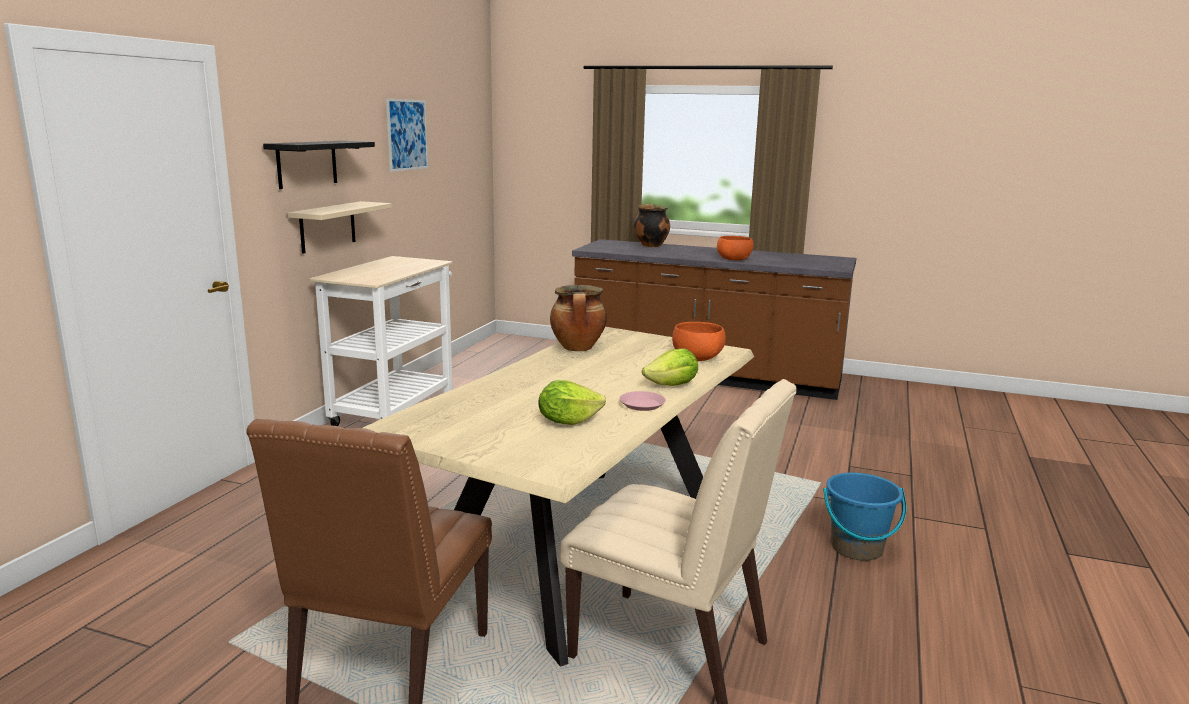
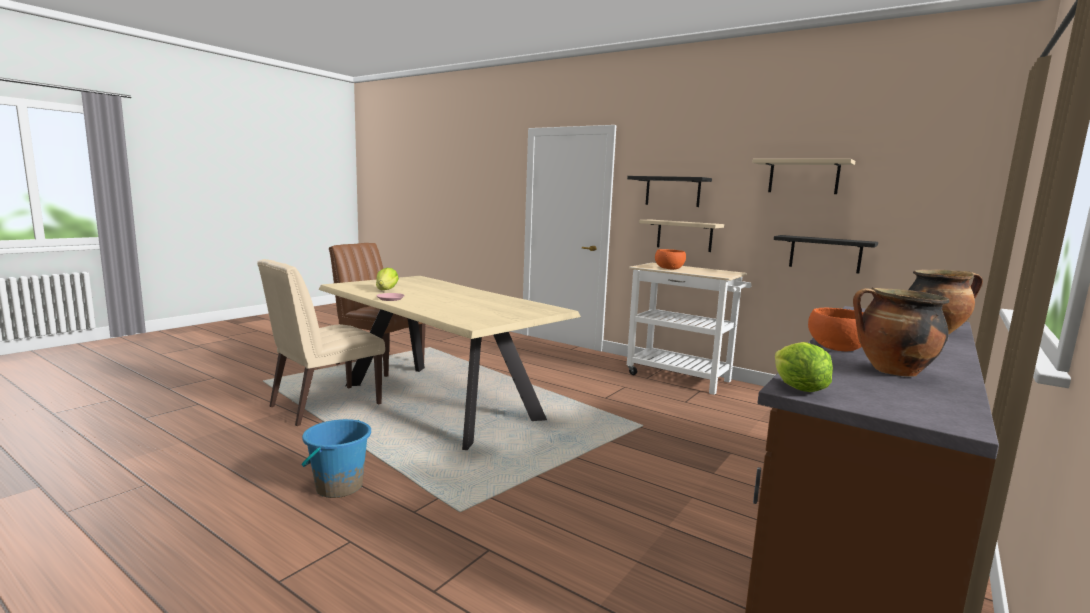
camera: 105 degrees right, 5 degrees down
(407, 135) = (803, 177): picture -> beige shelf
(427, 216) = (825, 254): none -> black shelf
(578, 348) = (512, 302): cooking pot -> cooking pot (892, 371)
(672, 385) = (412, 306): lettuce -> lettuce (798, 389)
(697, 358) = (462, 316): orange bowl -> orange bowl (669, 268)

